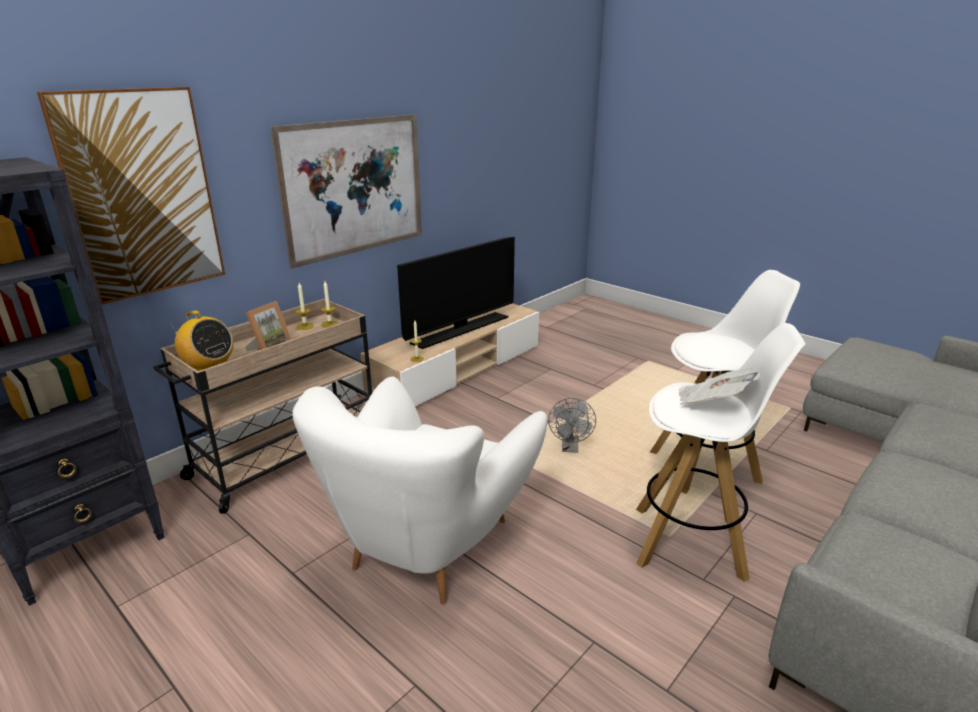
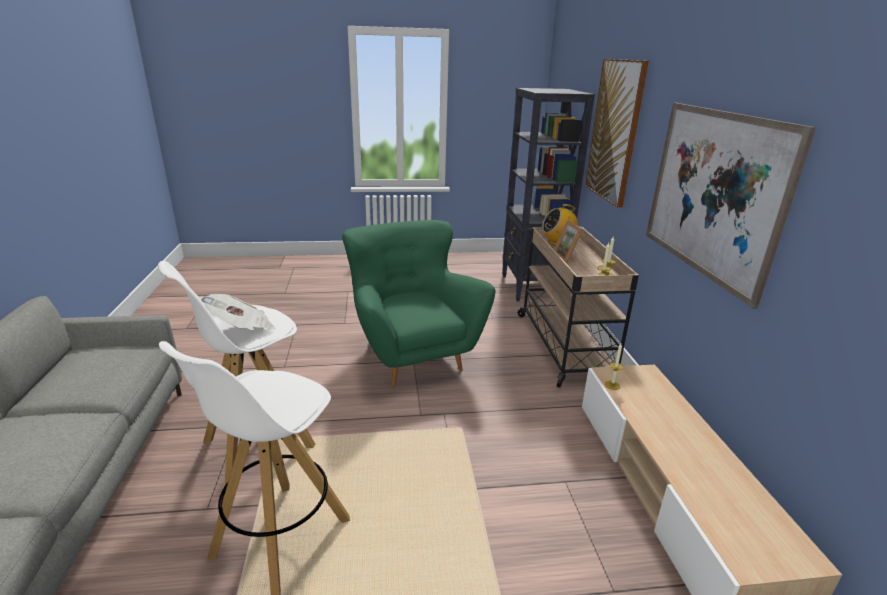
camera: 130 degrees right, 0 degrees up
(428, 546) = (411, 355): white armchair -> green armchair
(461, 330) = (684, 450): television -> none
(570, 448) = (422, 469): grey fan -> none

